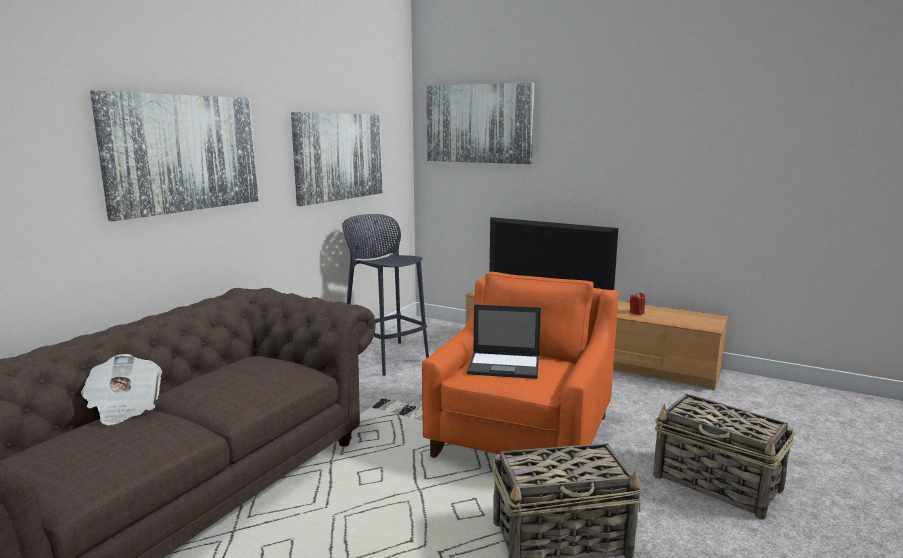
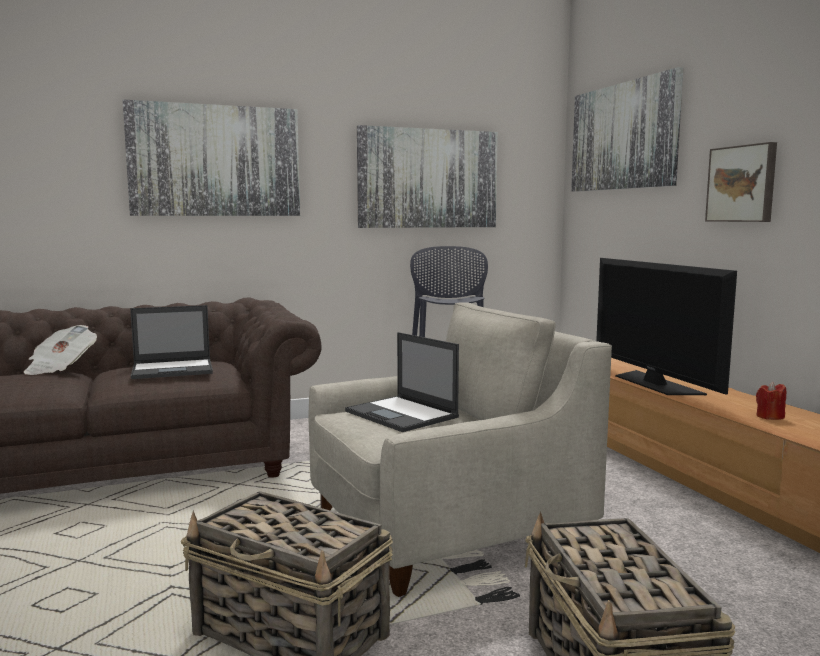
camera: 40 degrees right, 5 degrees down
(253, 376) = (174, 369): none -> laptop
(521, 437) = (444, 529): orange armchair -> beige armchair
(587, 167) = (742, 184): none -> picture

